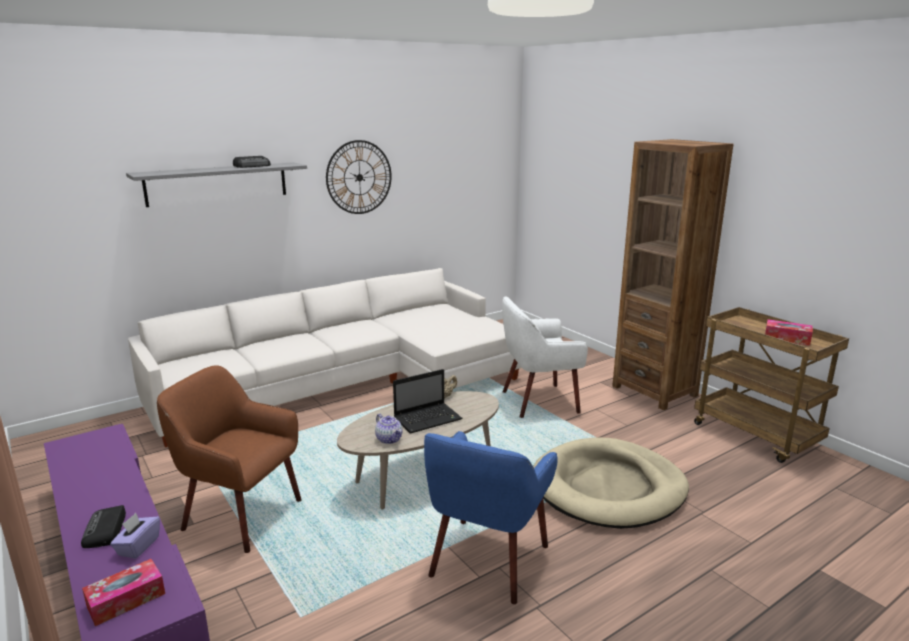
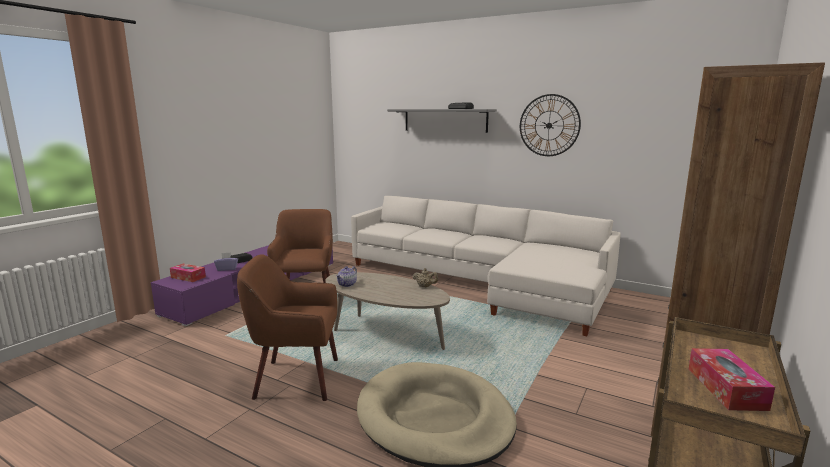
camera: 65 degrees right, 5 degrees down
(428, 418) = (386, 289): laptop -> none
(487, 560) = (296, 379): blue armchair -> brown armchair
(538, 401) = (557, 354): white armchair -> none

